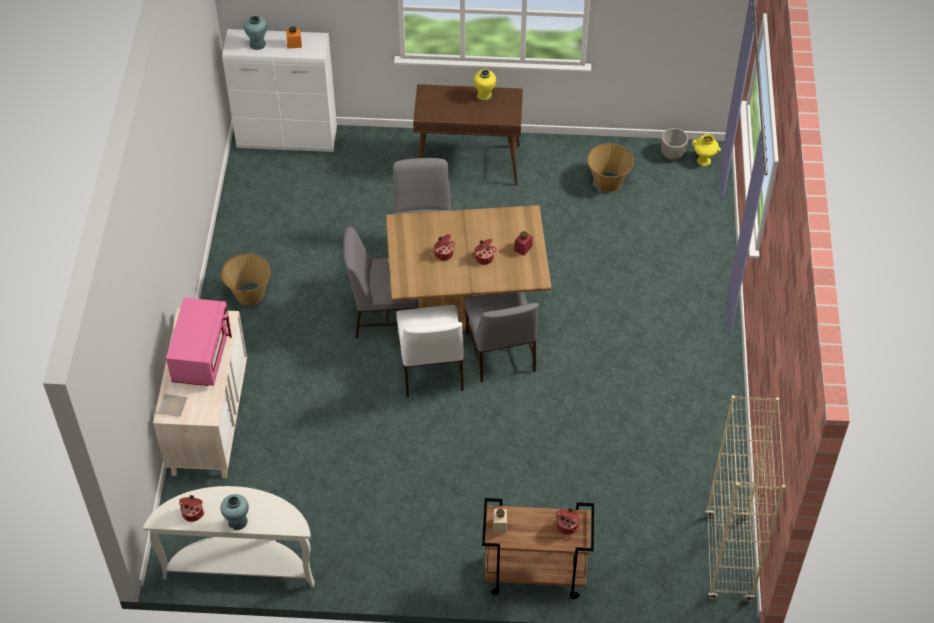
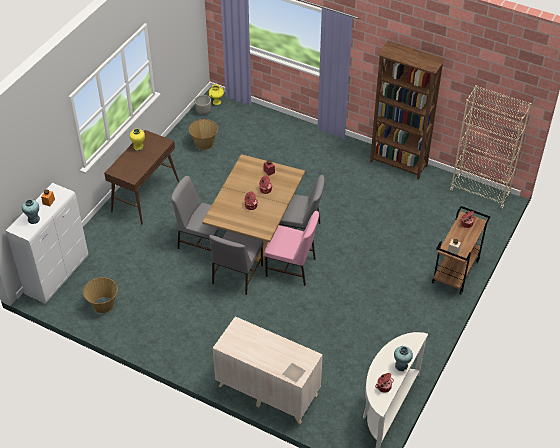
camera: 65 degrees left, 5 degrees down
(201, 355) = (260, 346): pink microwave -> none
(249, 294) = (176, 337): basket -> basket (103, 305)
(430, 369) = (291, 268): white chair -> pink chair
(721, 427) = (398, 164): none -> brown bookcase

